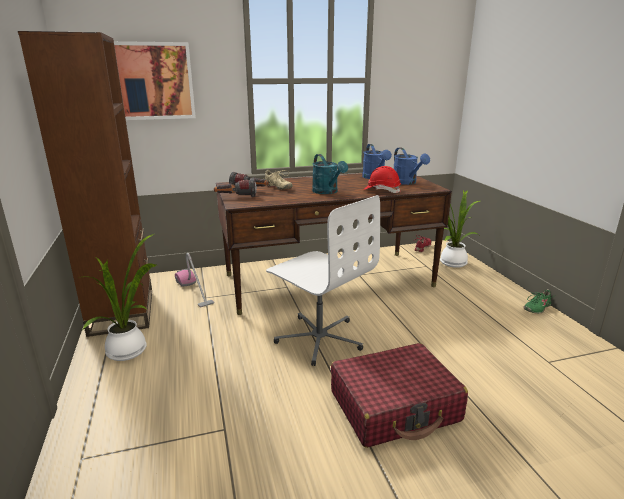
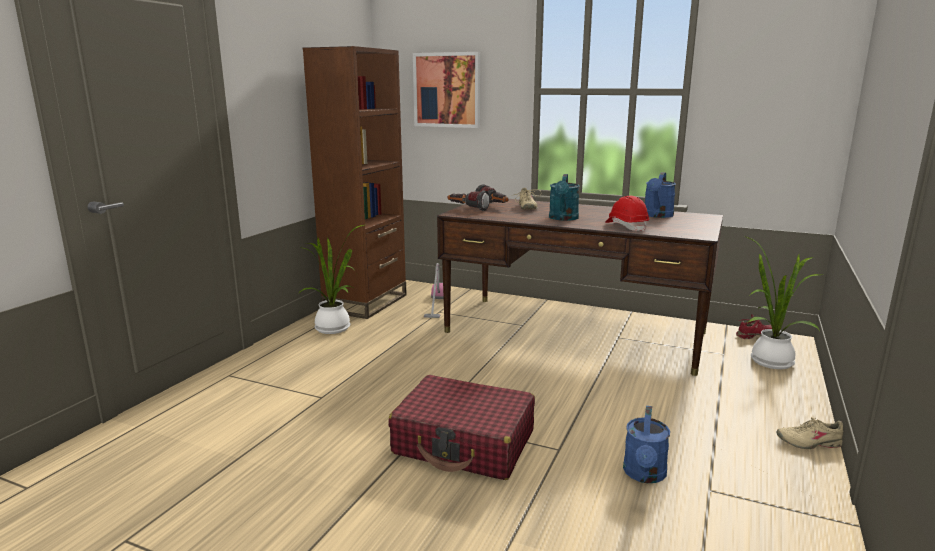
camera: 40 degrees right, 5 degrees down
(319, 338) = (485, 372): white office chair -> none
(407, 182) = (682, 225): blue watering can -> blue watering can (644, 475)
(536, 308) = (809, 442): green shoe -> beige shoe

